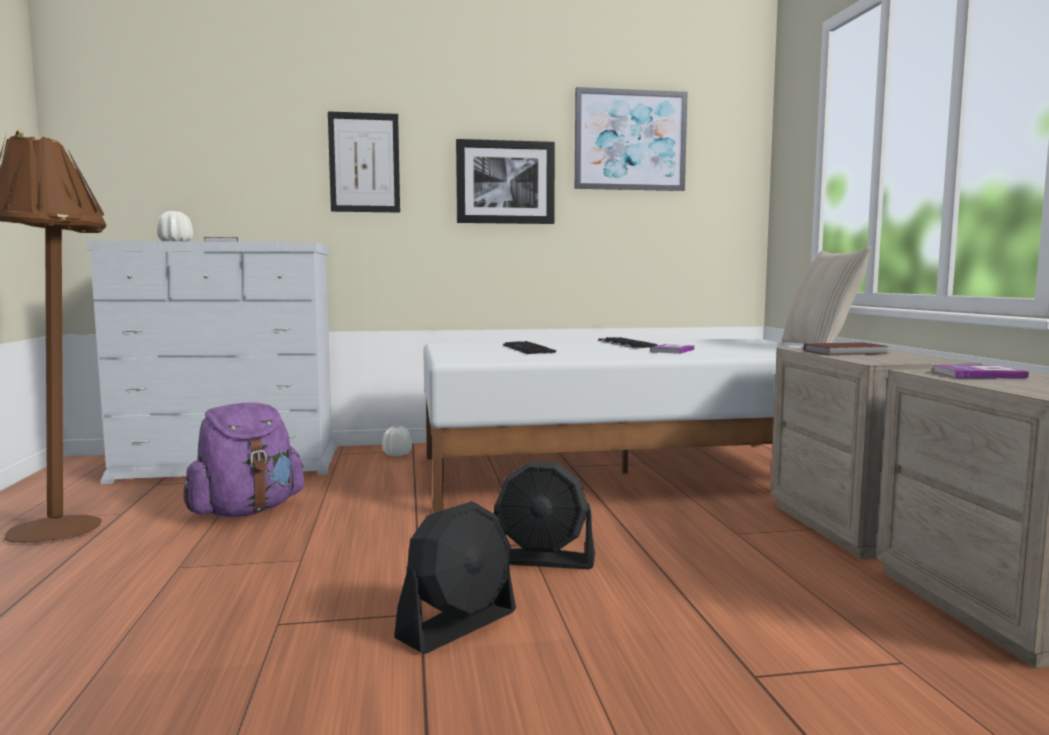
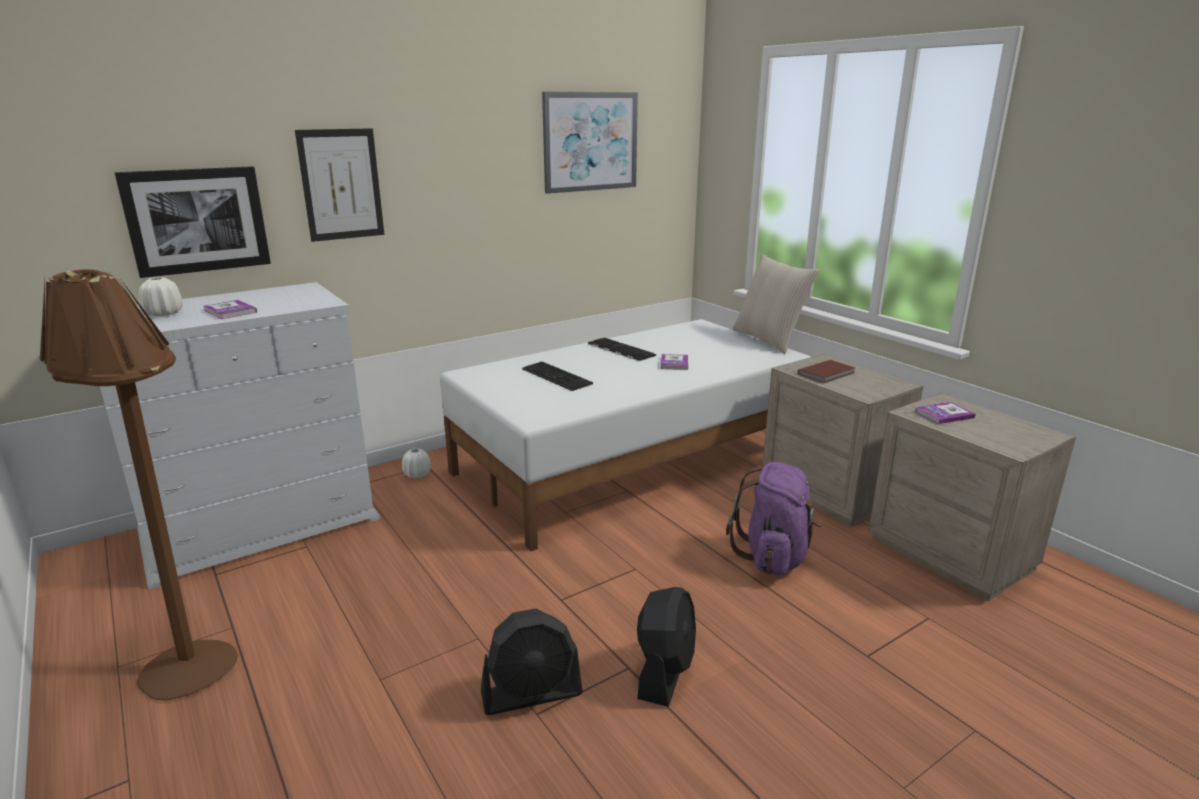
camera: 25 degrees left, 15 degrees up
(246, 511) = (358, 590): purple backpack -> purple backpack (773, 556)
(505, 182) = (483, 193): picture -> picture (197, 220)
(543, 560) = (661, 584): black fan -> black fan (532, 694)

